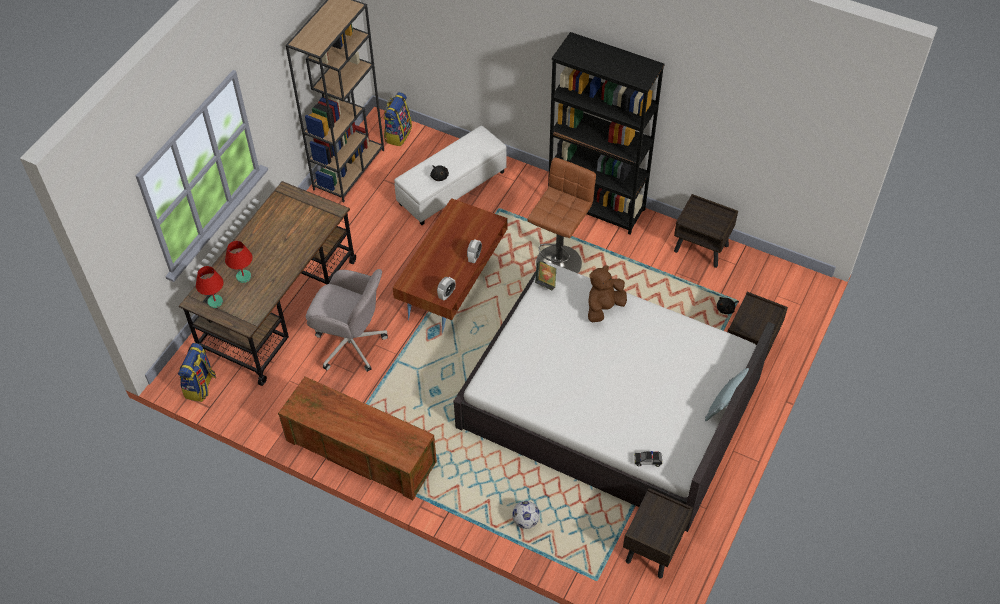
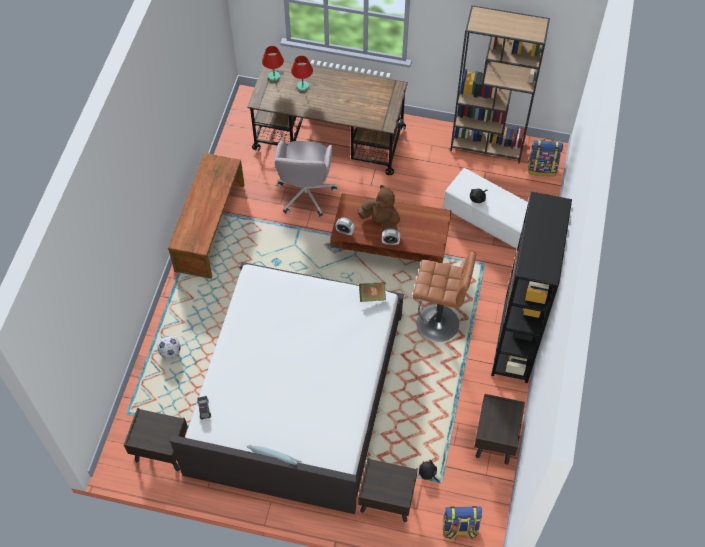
camera: 75 degrees right, 5 degrees up
(201, 386) = (243, 114): backpack -> backpack (459, 528)
(604, 307) = (356, 347): brown plush toy -> brown plush toy (380, 221)

